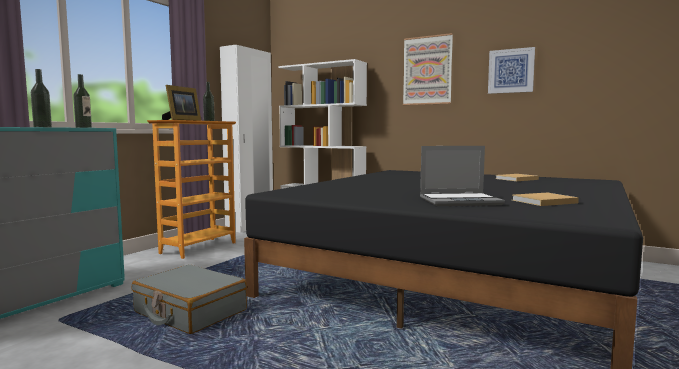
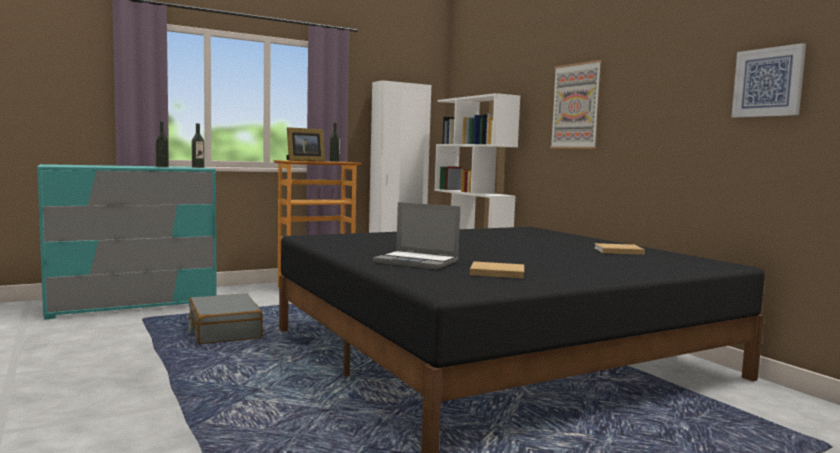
camera: 30 degrees right, 0 degrees up
(511, 71) = (657, 109): picture -> picture (768, 82)

